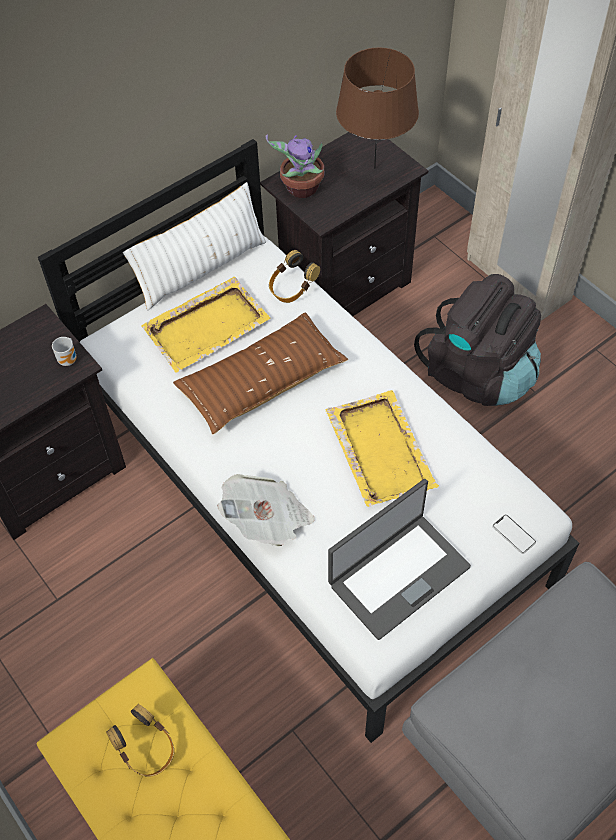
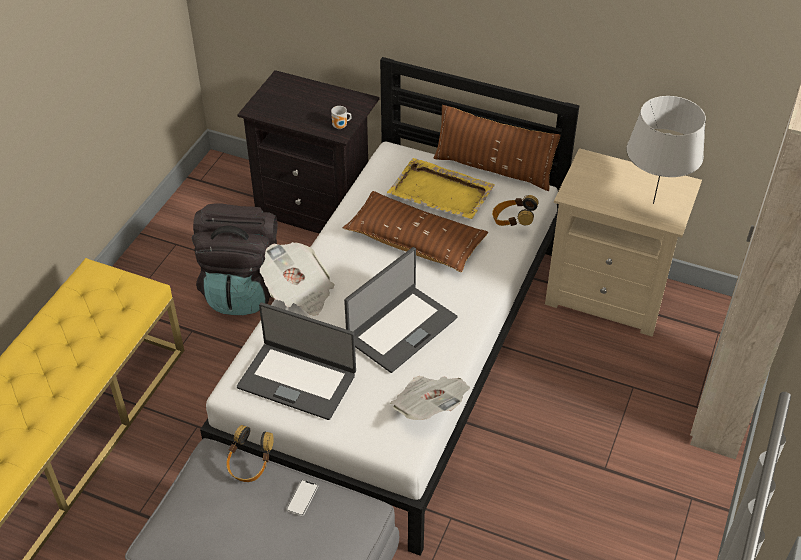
camera: 60 degrees right, 10 degrees down
(147, 750) = (102, 307): headphones -> headphones (250, 464)
(201, 269) = (493, 169): white pillow -> brown pillow
(300, 189) = (591, 171): potted plant -> none
(342, 286) = (608, 295): black nightstand -> beige nightstand
(374, 168) = (653, 203): brown table lamp -> grey table lamp
(380, 449) = (401, 329): yellow tray -> laptop
(478, 374) = (591, 419): black backpack -> black backpack (242, 288)
(496, 472) = (428, 408): none -> newspaper
(513, 534) = (377, 438): phone -> phone (302, 498)

